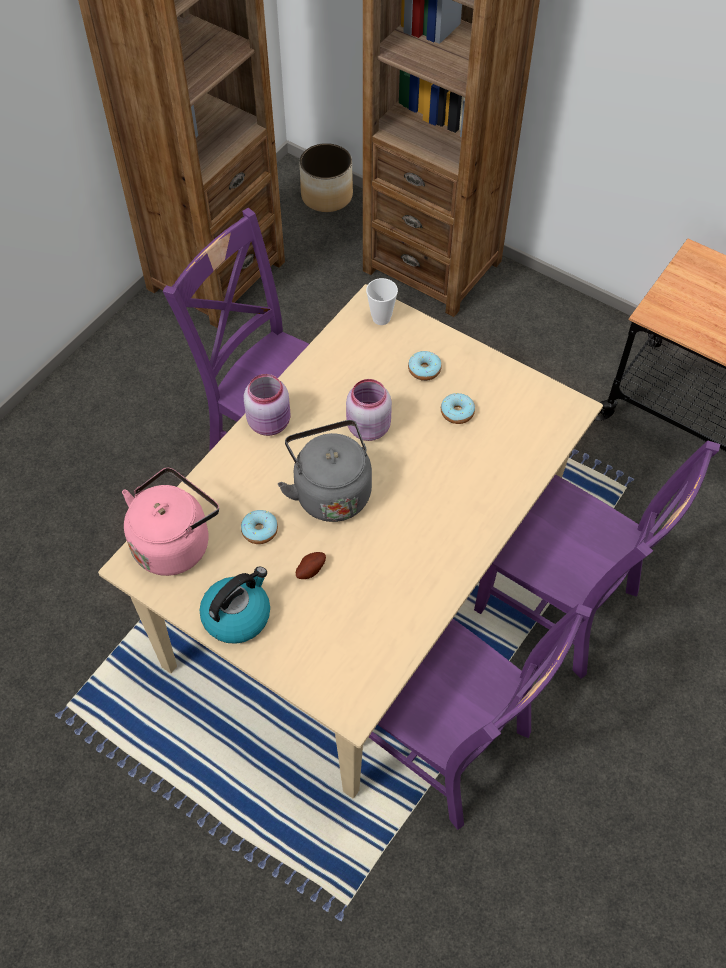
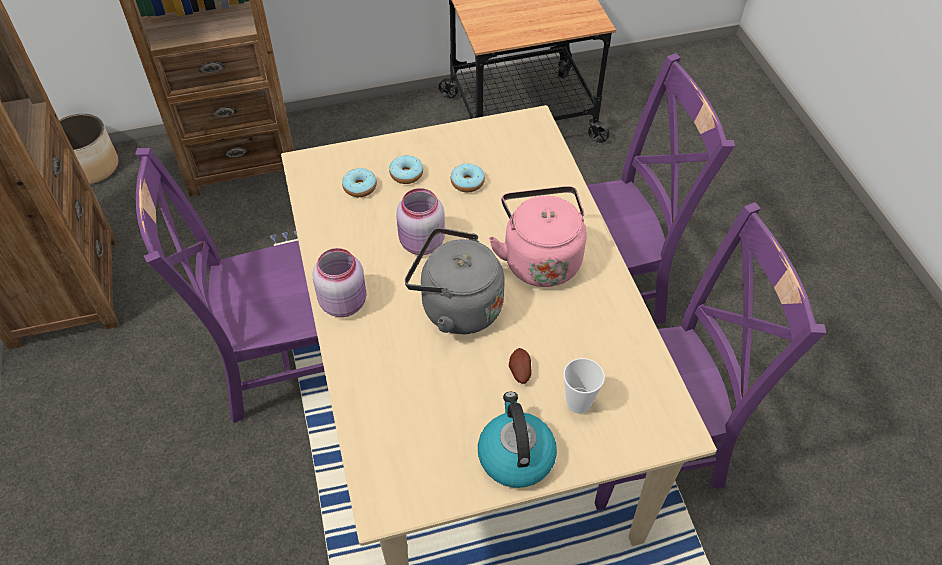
camera: 50 degrees left, 5 degrees down
(174, 542) = (392, 455): pink kettle -> pink kettle (540, 258)
(260, 530) = (445, 382): donut -> donut (360, 187)
(381, 318) = (327, 166): cup -> cup (578, 403)

